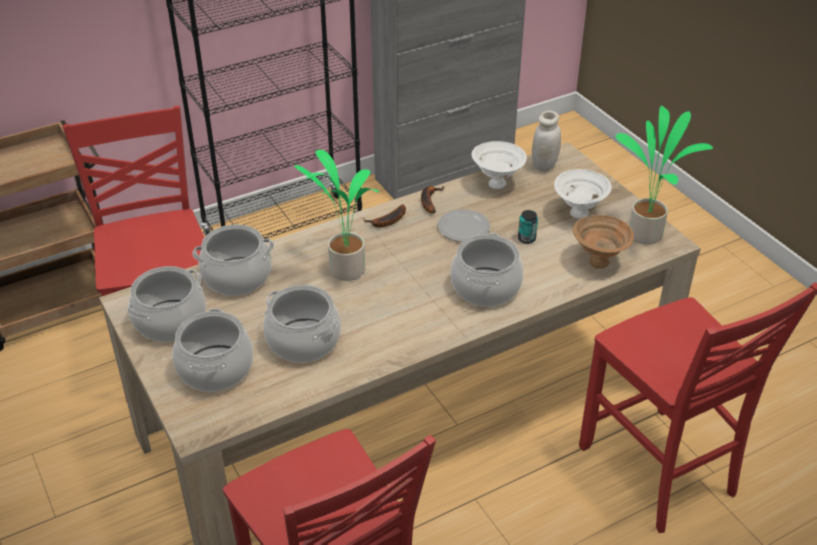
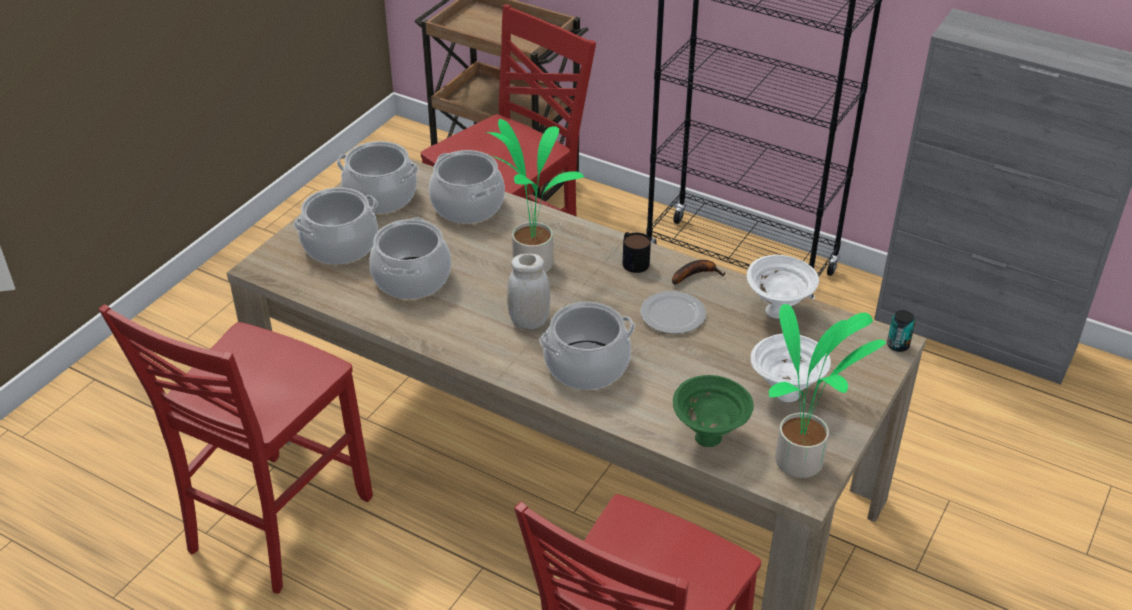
camera: 60 degrees right, 0 degrees up
(387, 221) = (633, 260): banana -> mug
(526, 239) = (698, 367): can -> can (898, 345)
(544, 165) = (853, 335): white jar -> white jar (529, 321)
(597, 261) = (709, 437): brown bowl -> green bowl

